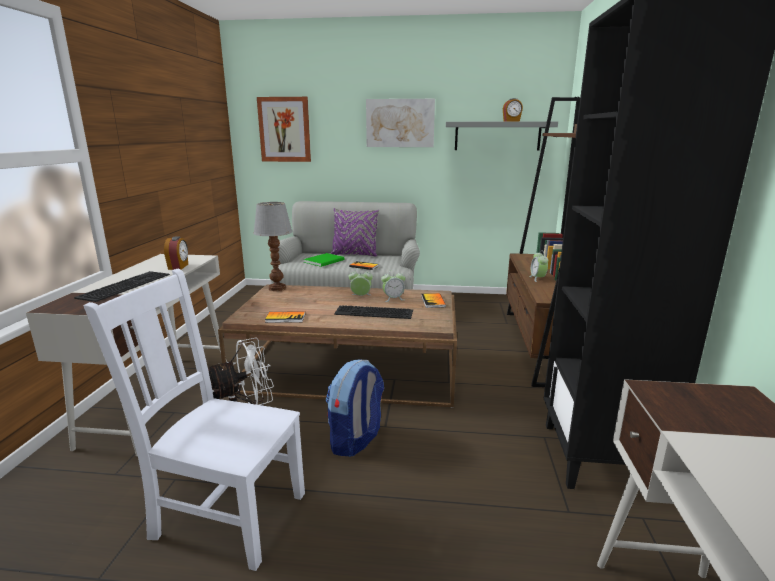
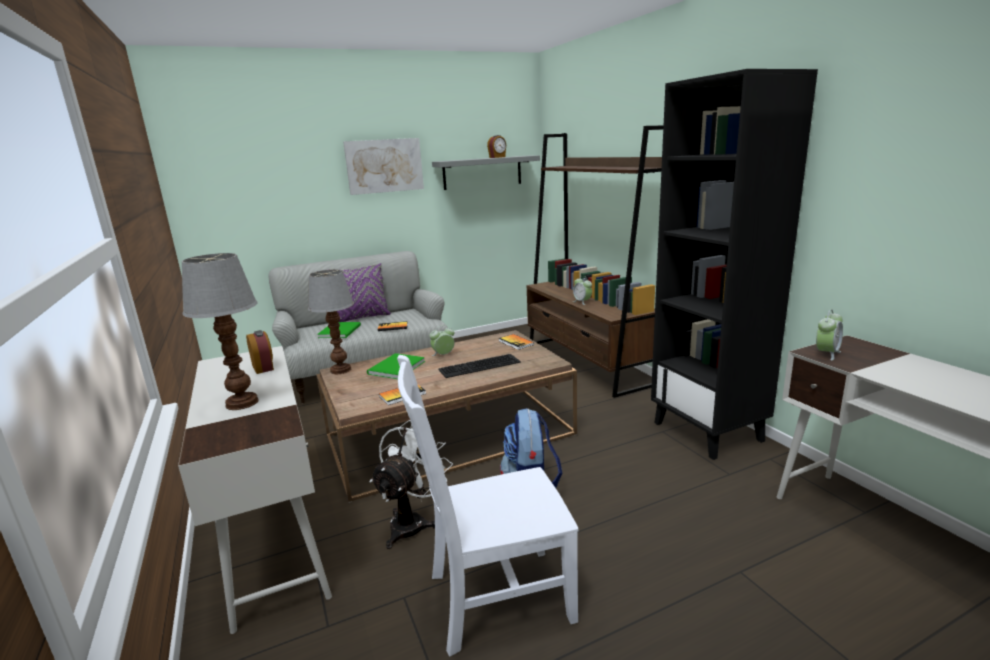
camera: 30 degrees left, 0 degrees up
(125, 285) = (242, 402): keyboard -> table lamp
(284, 129) = (243, 183): picture -> none
(312, 296) = (394, 368): none -> green book
(393, 299) = (477, 349): alarm clock -> alarm clock (826, 354)

